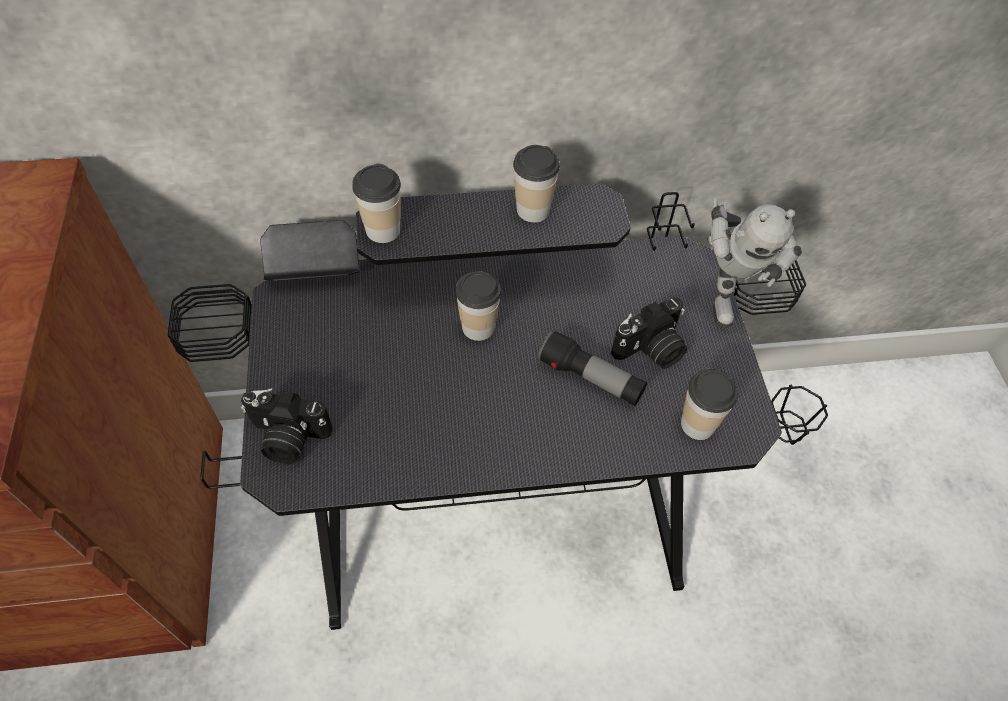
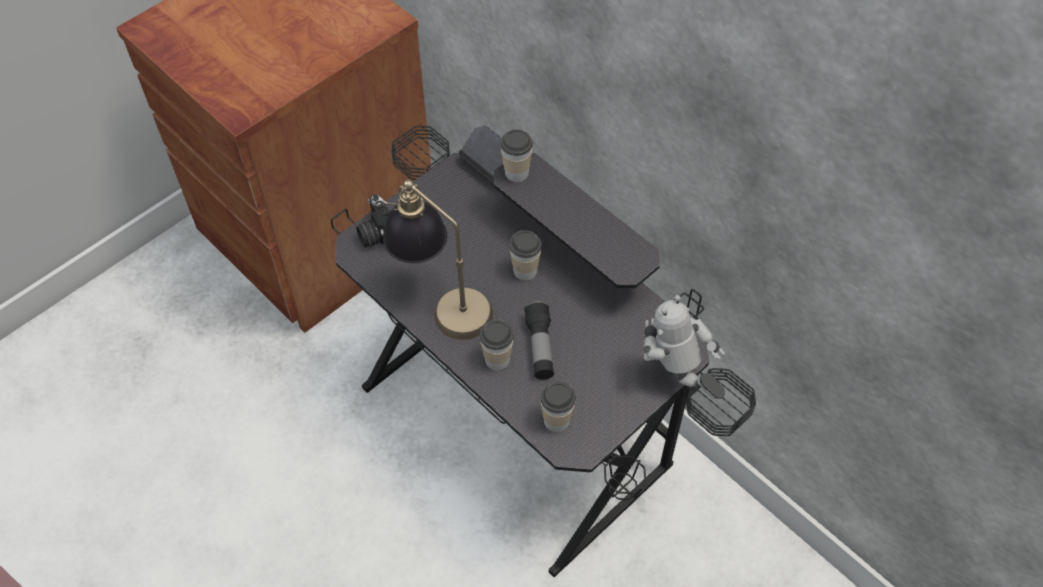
camera: 55 degrees right, 0 degrees up
(448, 433) = (442, 302): none -> table lamp
(532, 210) = (600, 229): cup -> cup (497, 359)
(651, 350) = (590, 366): camera -> none
(725, 293) = (675, 382): toy robot -> toy robot turned 90 degrees clockwise

